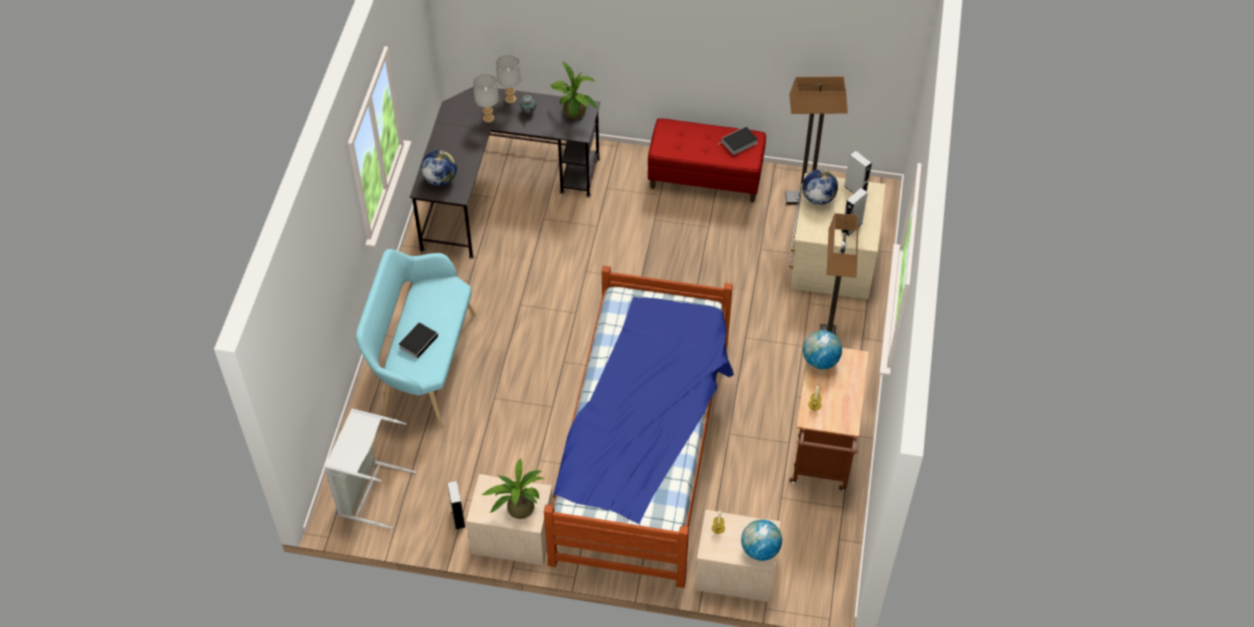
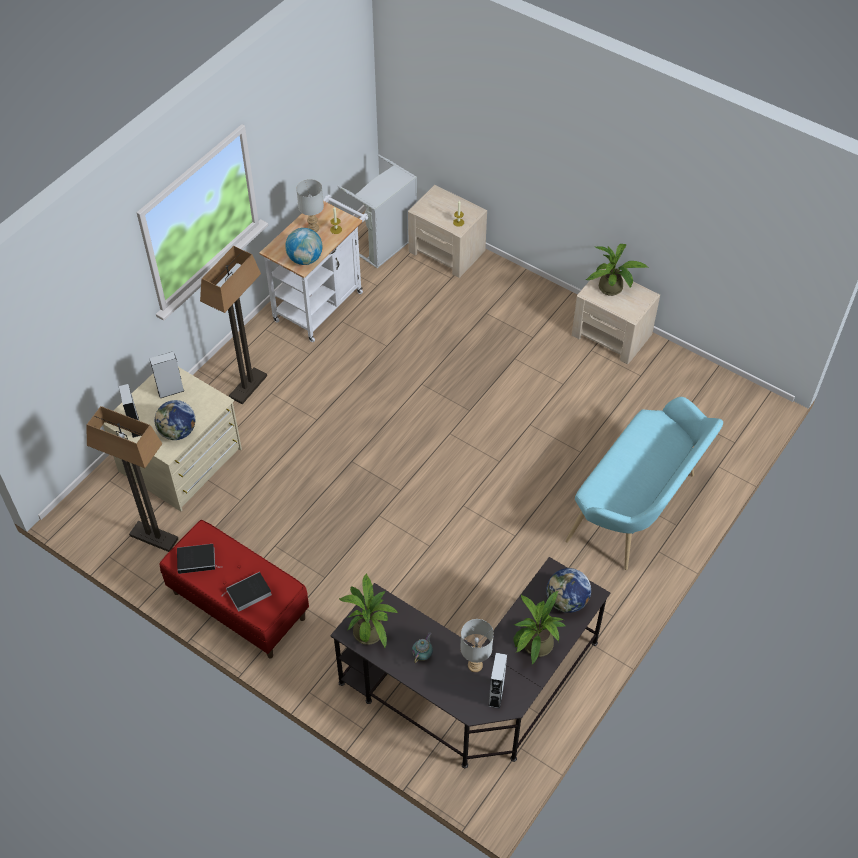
camera: 155 degrees left, 0 degrees up
(369, 491) = (726, 412): grey laundry basket -> grey laundry basket (385, 244)
(419, 341) = (650, 453): book -> book (248, 594)
(451, 143) = (534, 646): none -> potted plant
(458, 517) = (653, 364): grey speaker -> grey speaker (496, 694)
(510, 99) = (435, 684): grey table lamp -> grey table lamp (313, 229)
(643, 449) = (467, 359): bed -> none
(760, 549) = (436, 199): globe -> none
(822, 455) = (322, 302): brown cart -> white cart

